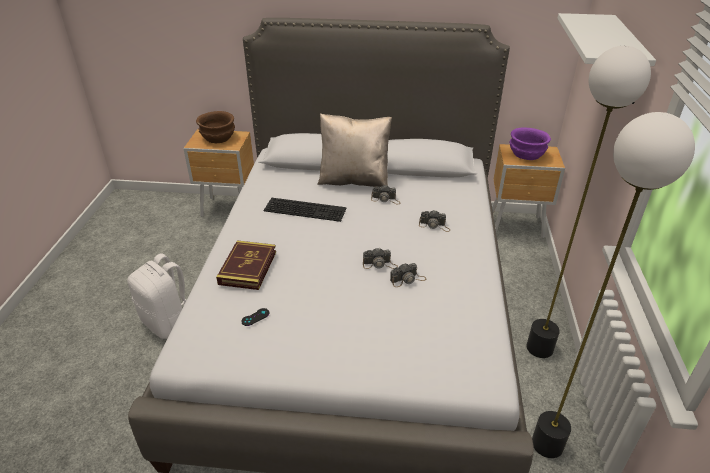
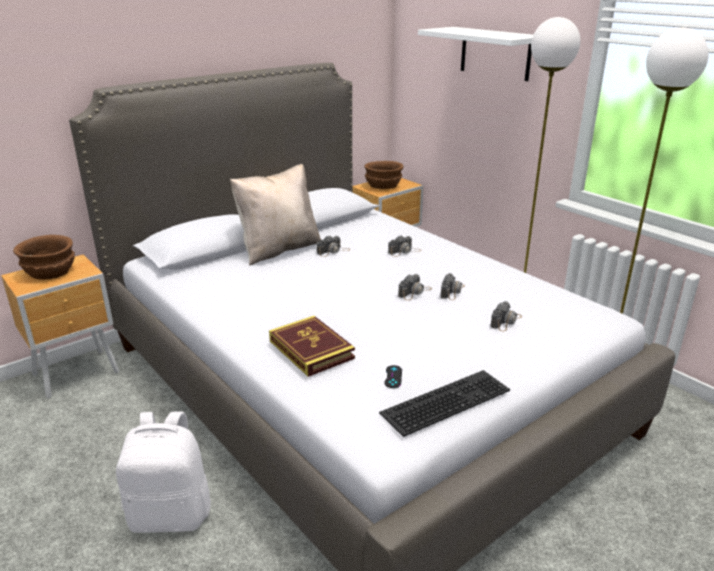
camera: 45 degrees left, 10 degrees down
(306, 209) = (275, 285): keyboard -> keyboard (445, 400)
(400, 328) = (506, 321): none -> camera
(525, 154) = (382, 186): purple bowl -> brown bowl

